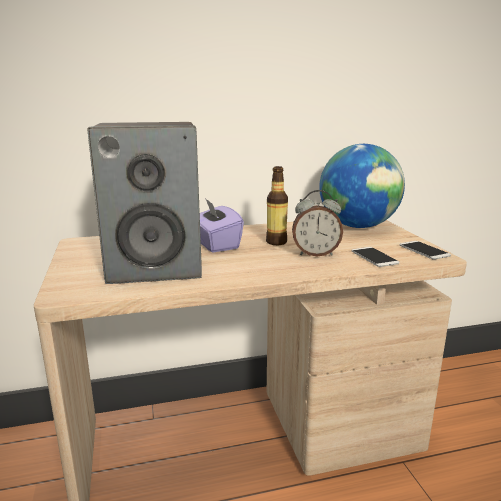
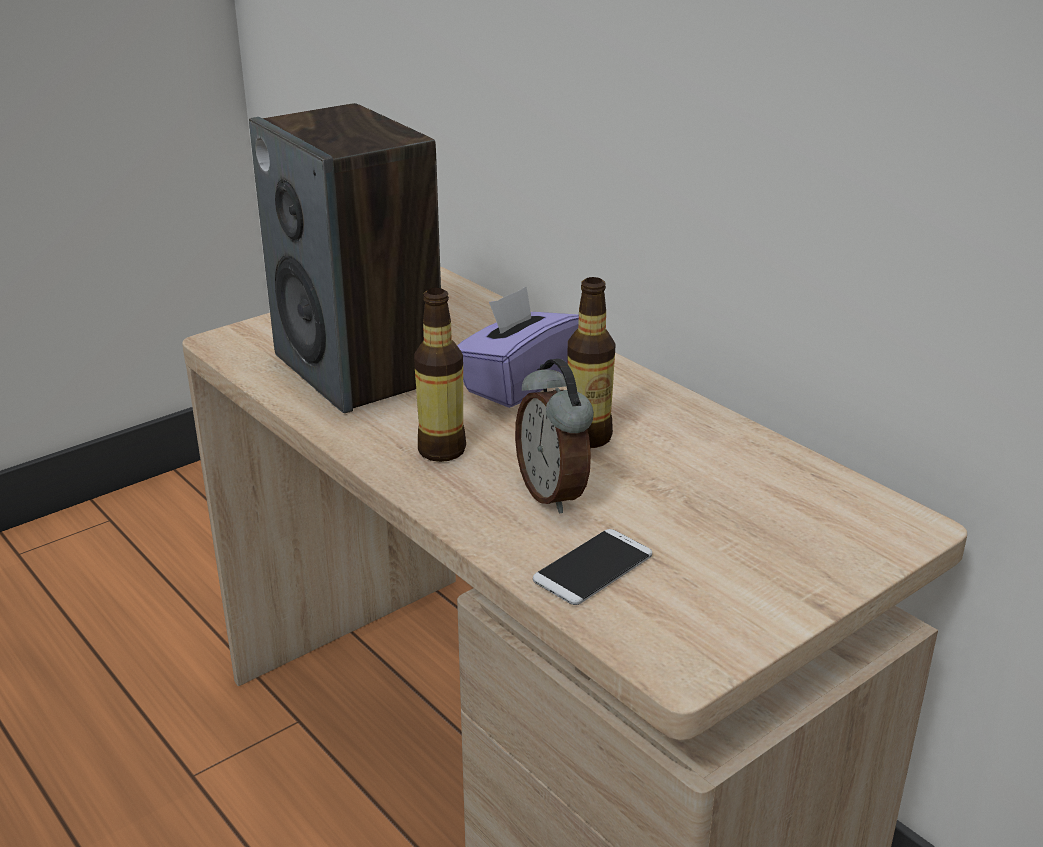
camera: 65 degrees right, 10 degrees up
(260, 265) = (441, 450): none -> bottle
(358, 226) = (820, 515): globe -> none
(424, 250) = (709, 635): phone -> none

